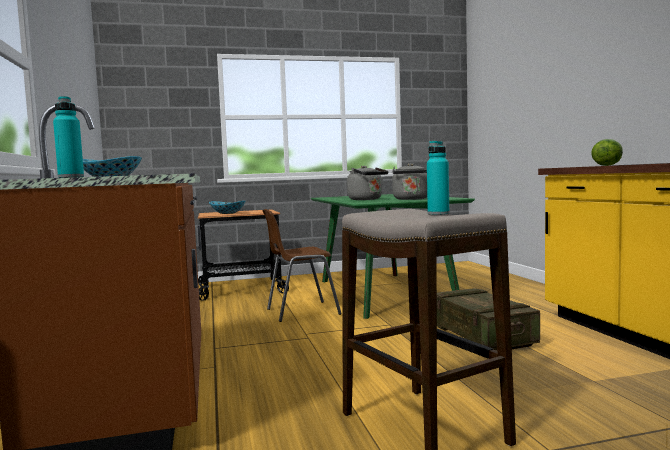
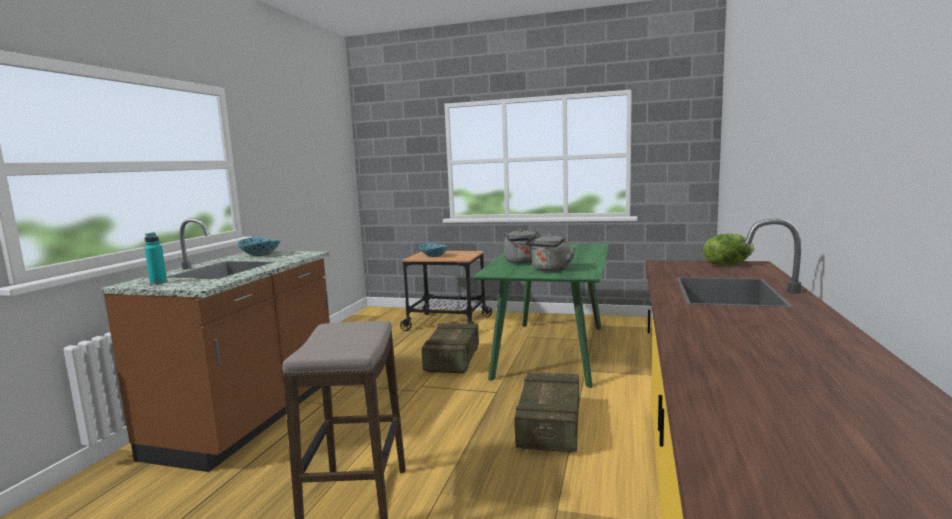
camera: 30 degrees right, 5 degrees up
(300, 312) = (453, 360): brown chair -> crate
(438, 213) = (363, 338): turquoise bottle -> none

